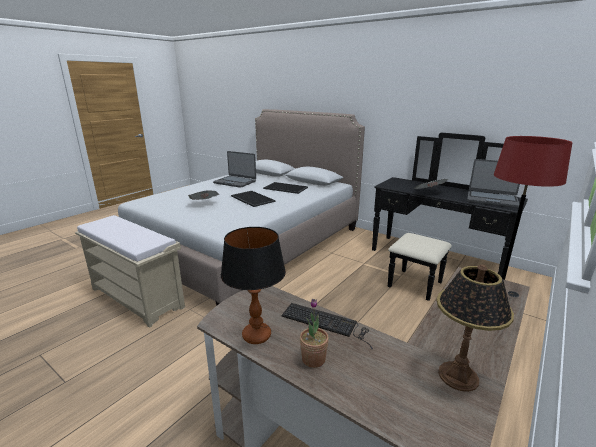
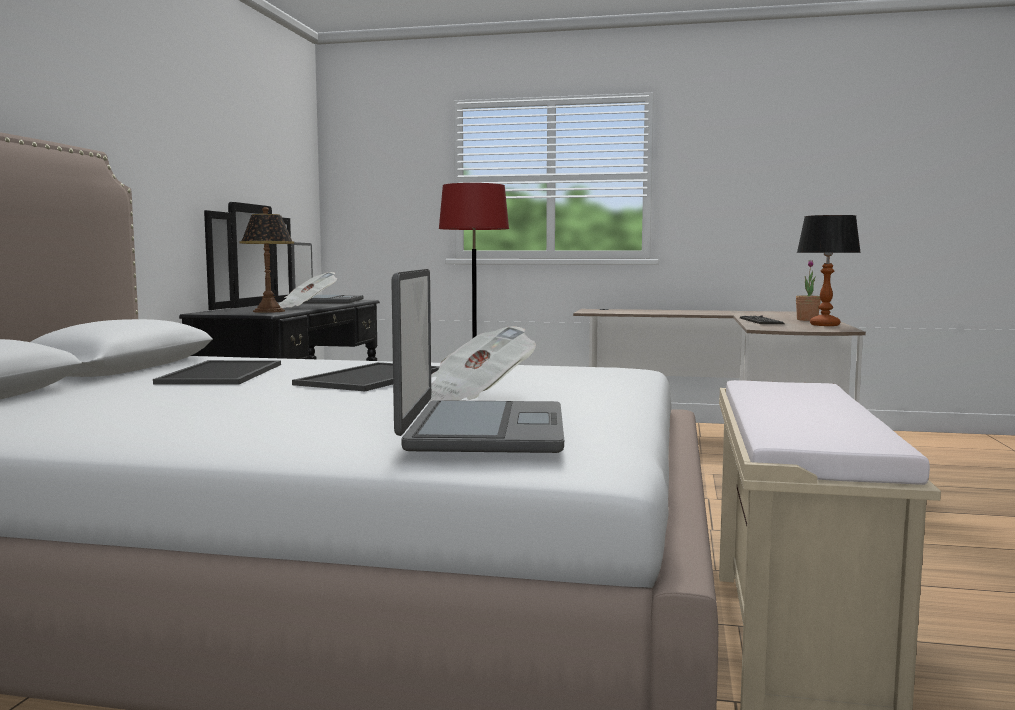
camera: 115 degrees left, 15 degrees down
(235, 182) = (149, 409): laptop -> laptop (483, 430)
(458, 376) = (743, 312): table lamp -> table lamp (269, 311)

